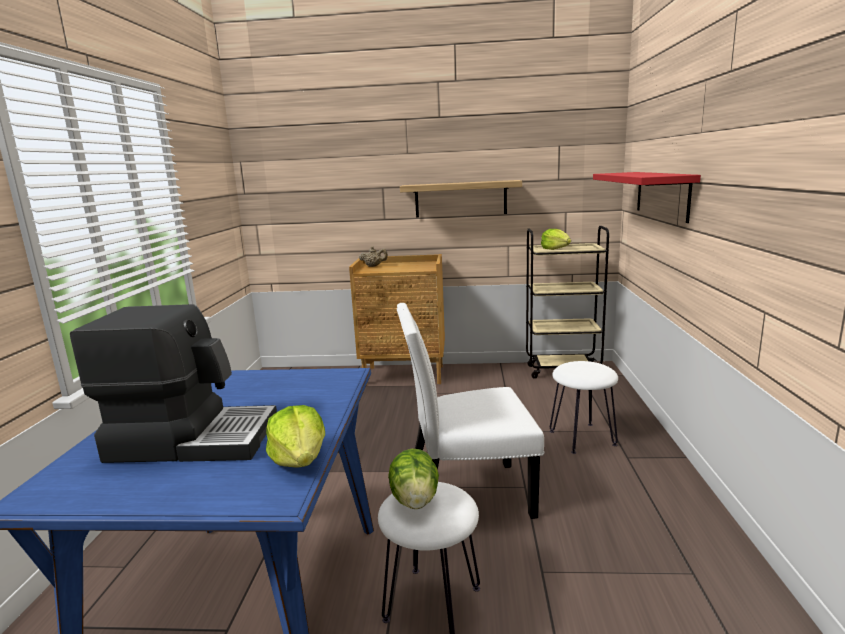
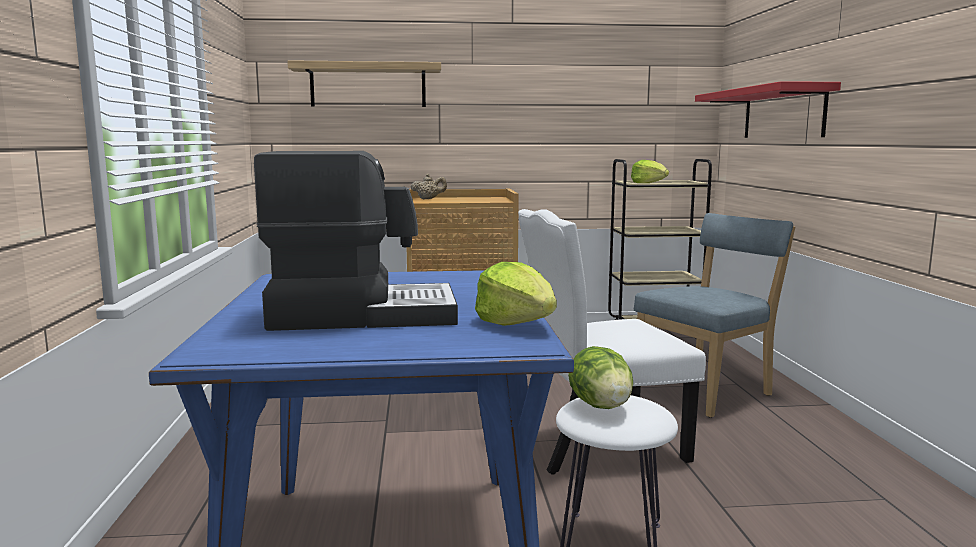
camera: 10 degrees left, 5 degrees down
(460, 199) = (534, 122): shelf -> shelf (368, 85)
(582, 438) = (707, 391): white stool -> blue chair

